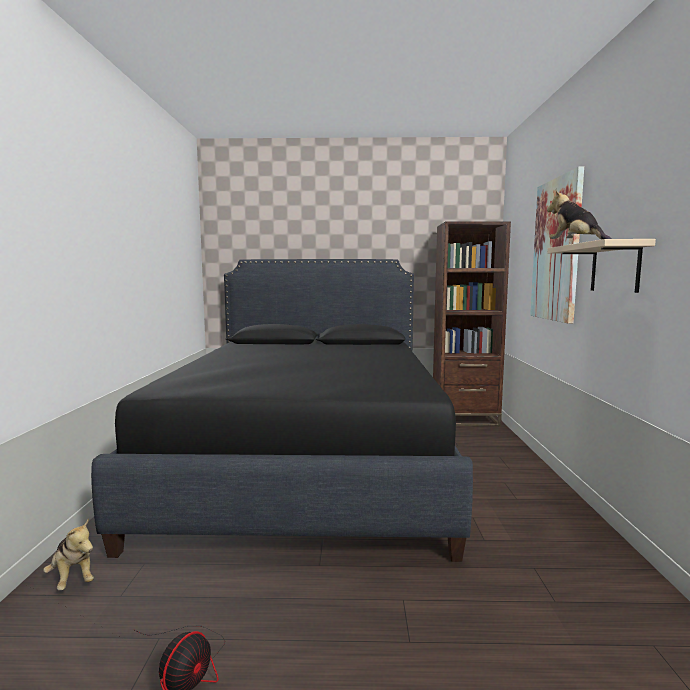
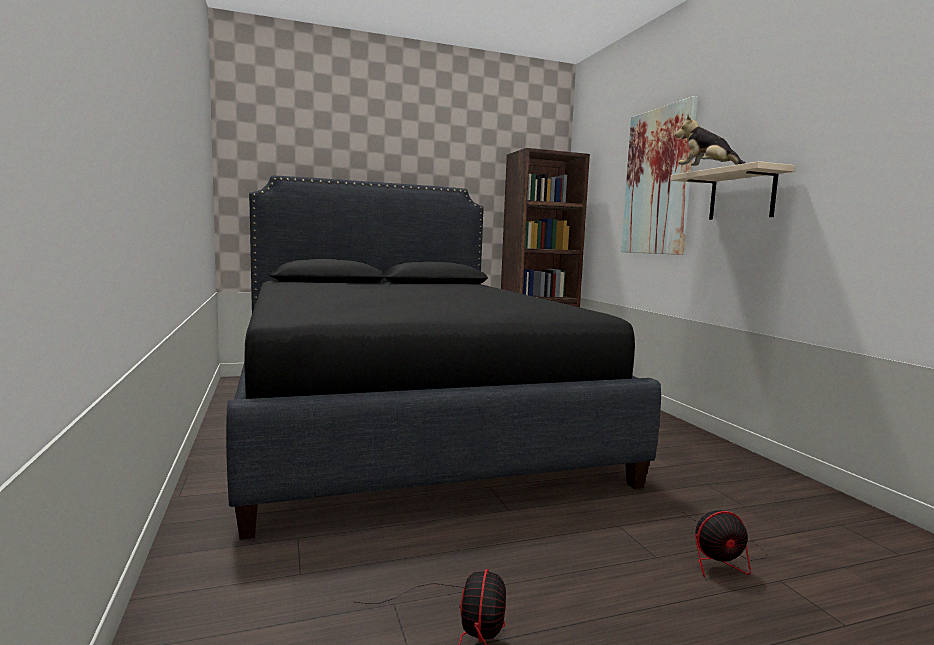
camera: 20 degrees left, 0 degrees up
(72, 578) = (212, 568): plush toy -> none
(477, 656) = (722, 557): none -> fan

